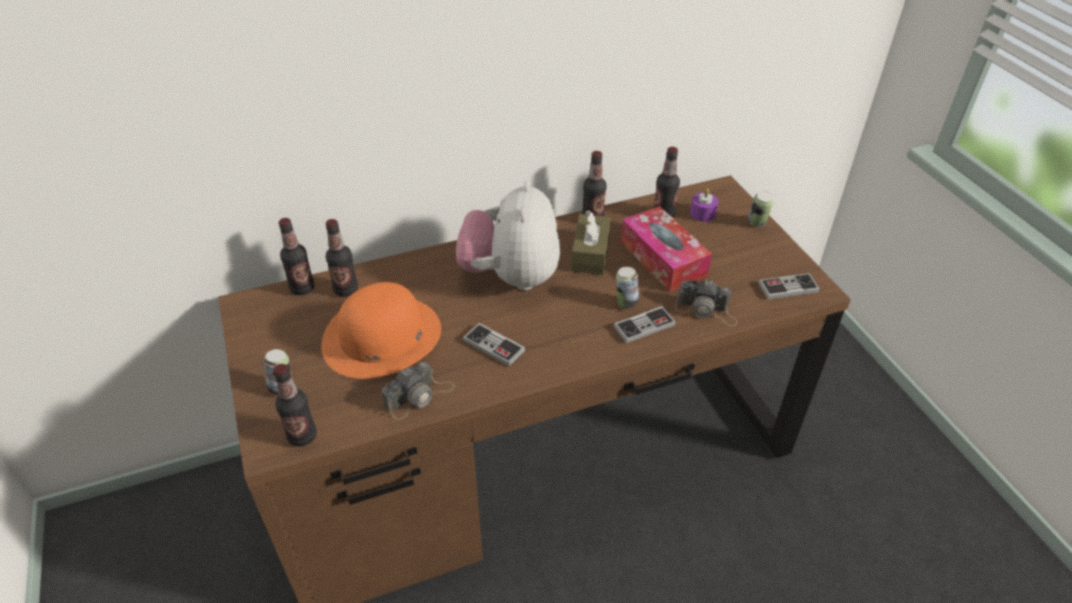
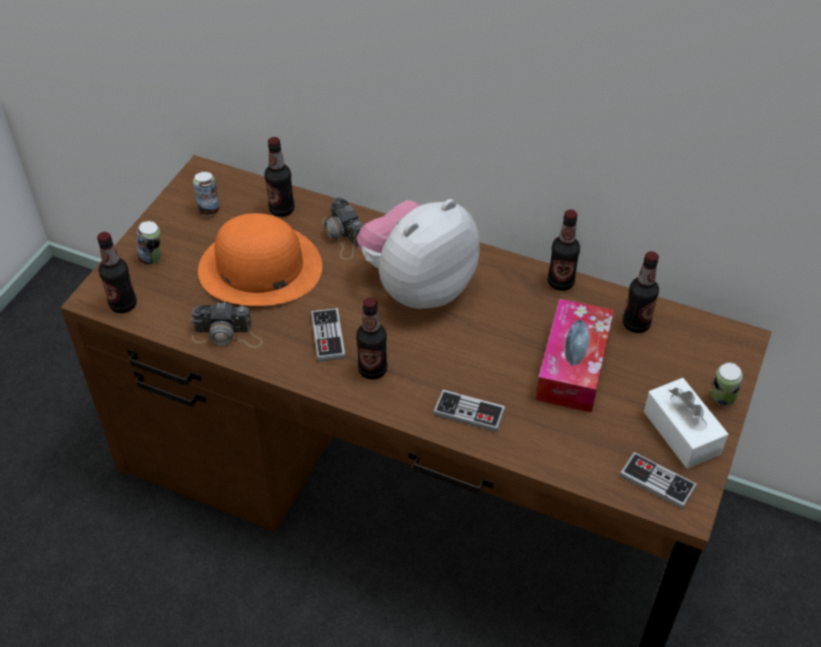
camera: 45 degrees right, 5 degrees up
(302, 288) = (254, 187): bottle -> bottle (372, 370)
(590, 254) = (513, 314): brown tissue box -> none
(626, 303) = (481, 381): can -> can (209, 210)
(702, 213) = (678, 350): purple candle -> none
(706, 310) = (544, 441): camera -> camera (342, 235)
(763, 254) = (681, 432): none -> white tissue box

